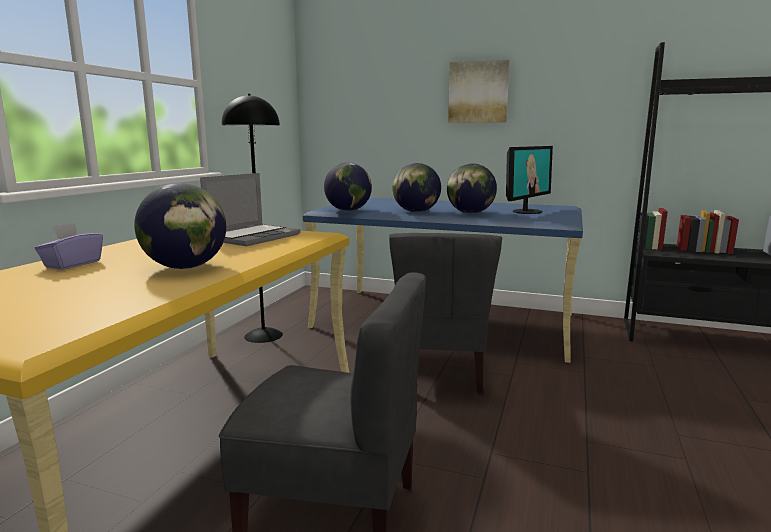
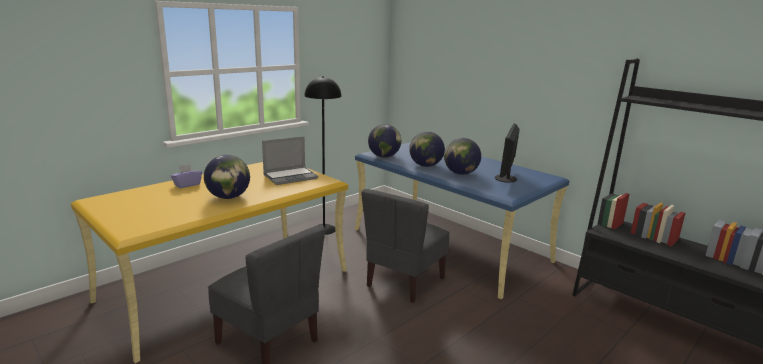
camera: 25 degrees right, 5 degrees up
(478, 92) = (503, 74): picture -> none
(526, 211) = (506, 178): monitor -> monitor turned 135 degrees clockwise

